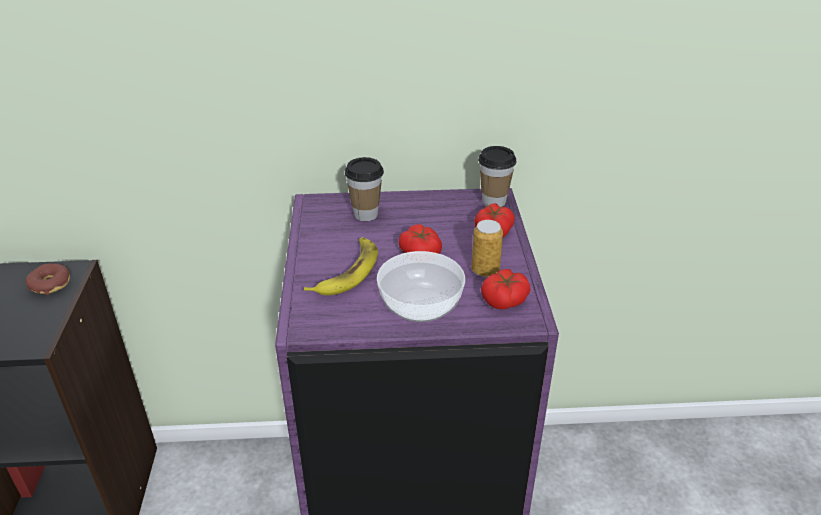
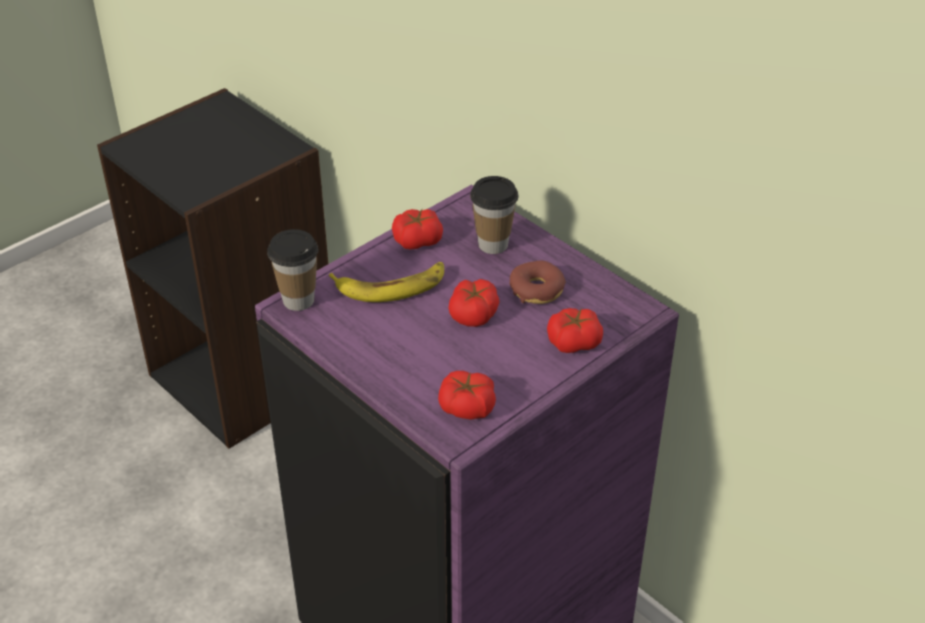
camera: 50 degrees right, 5 degrees up
(50, 284) = (261, 151): donut -> donut (537, 290)
(318, 239) = (417, 240): none -> tomato
(420, 304) = (396, 356): bowl -> none
(485, 270) = (499, 370): can -> none
(493, 202) = (630, 314): cup -> cup (298, 300)

